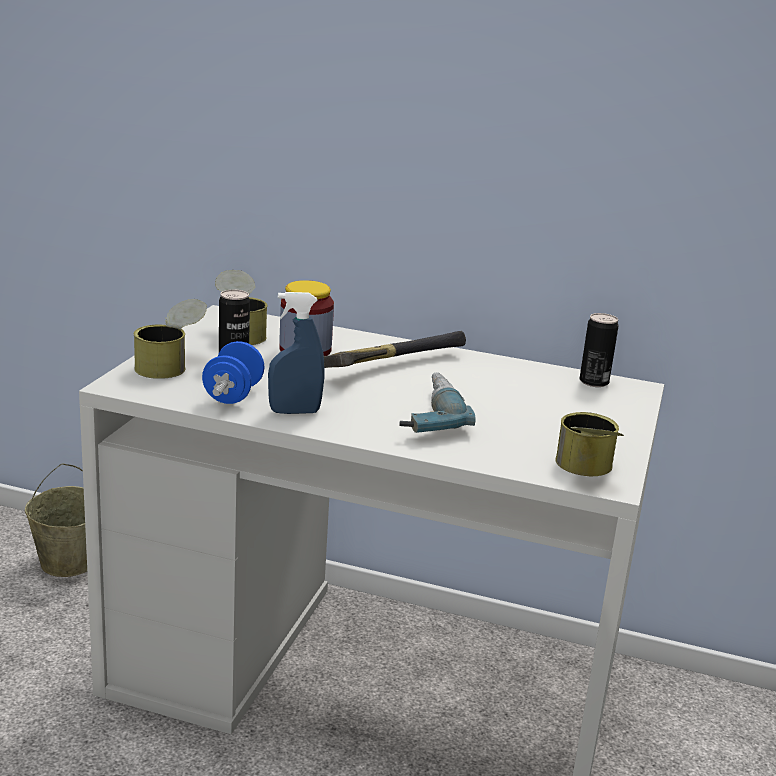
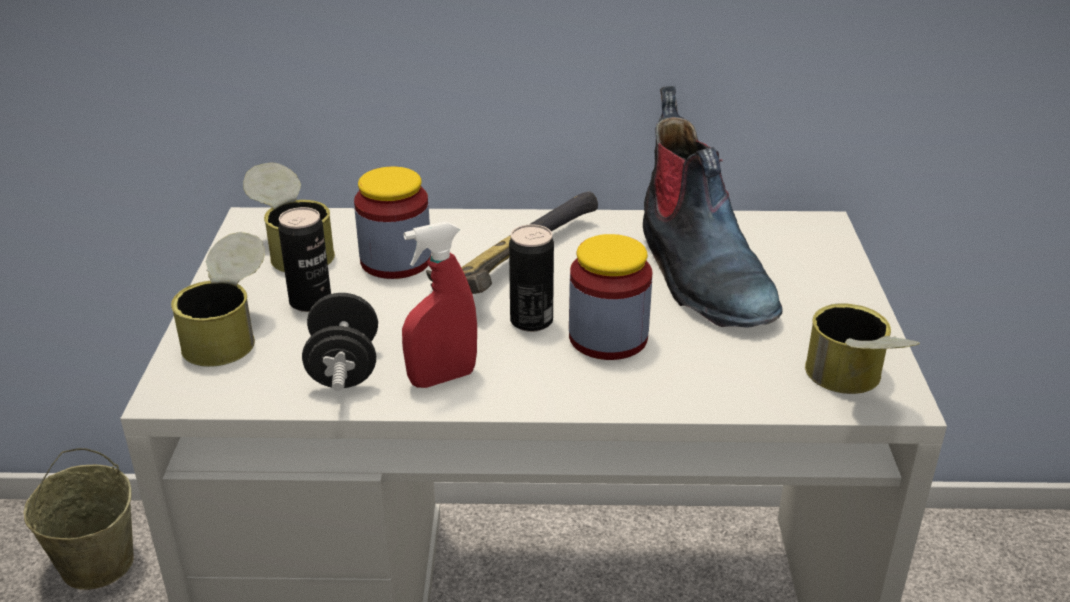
camera: 15 degrees left, 10 degrees up
(233, 395) = (344, 369): blue dumbbell -> black dumbbell
(294, 412) = (442, 378): blue spray bottle -> red spray bottle
(424, 414) = (608, 337): power drill -> jar
(519, 396) = (699, 274): none -> boot
(594, 382) = (769, 228): can -> can (531, 321)

